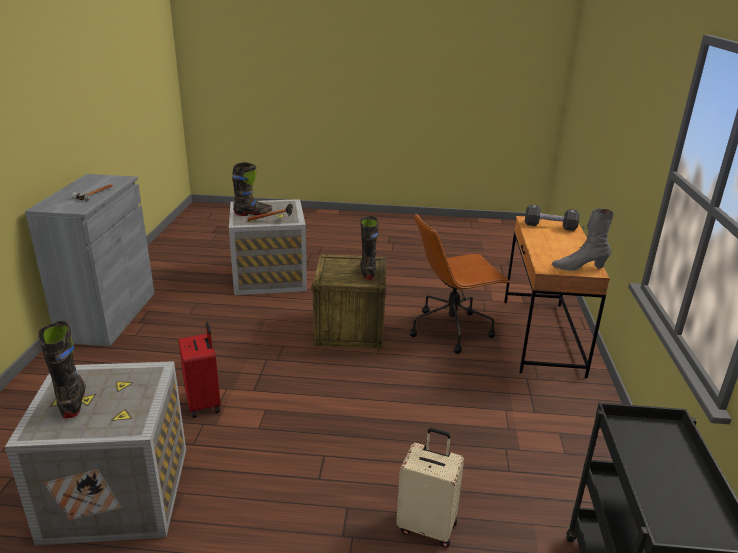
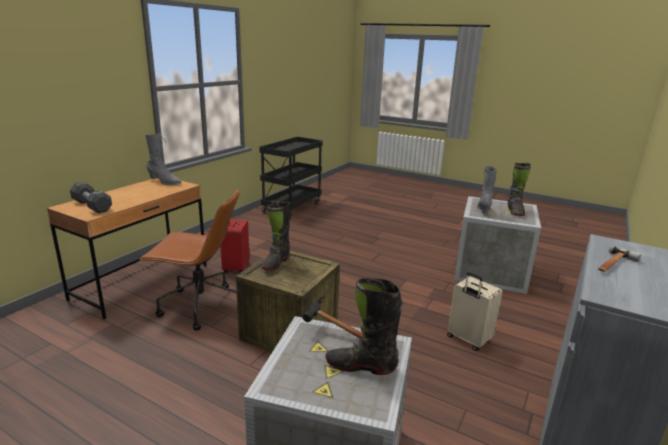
camera: 155 degrees left, 5 degrees down
(133, 389) = (483, 210): none -> grey boot
(204, 403) = (442, 302): red suitcase -> red suitcase (235, 268)
(427, 526) = (340, 232): beige suitcase -> beige suitcase (468, 340)

